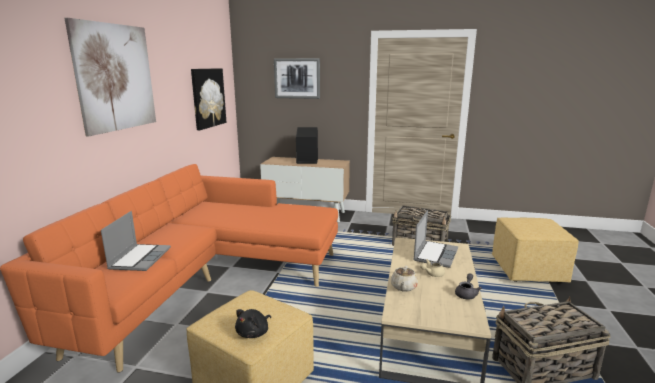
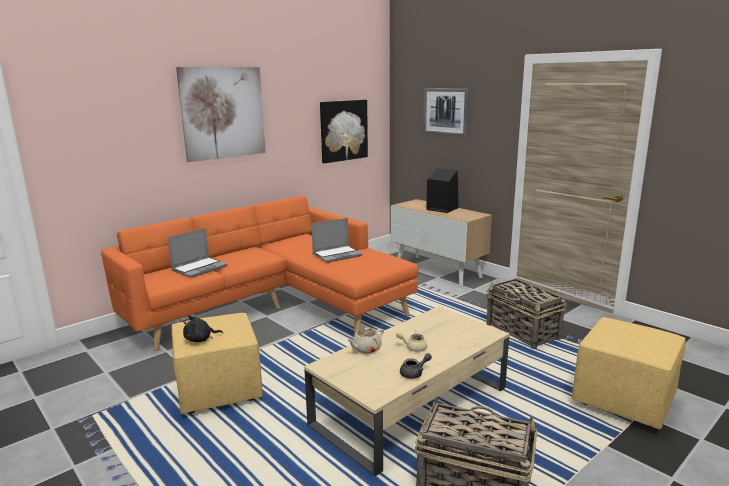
camera: 35 degrees right, 0 degrees up
(435, 254) = (449, 332): laptop -> laptop (337, 255)

